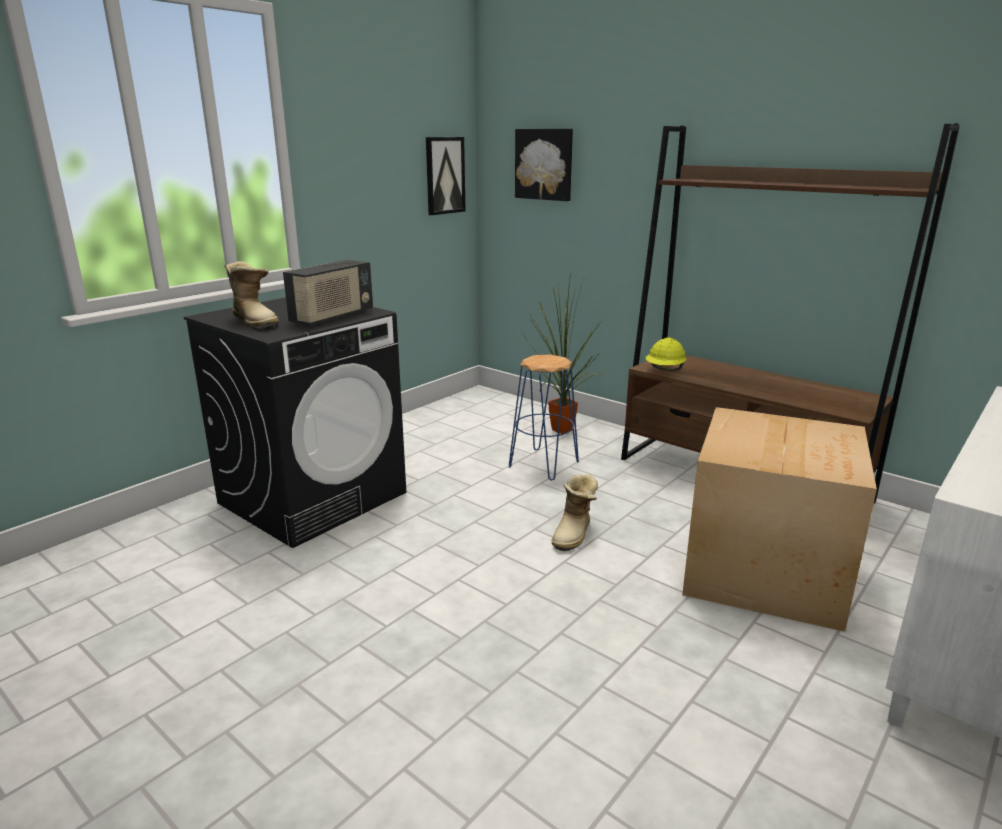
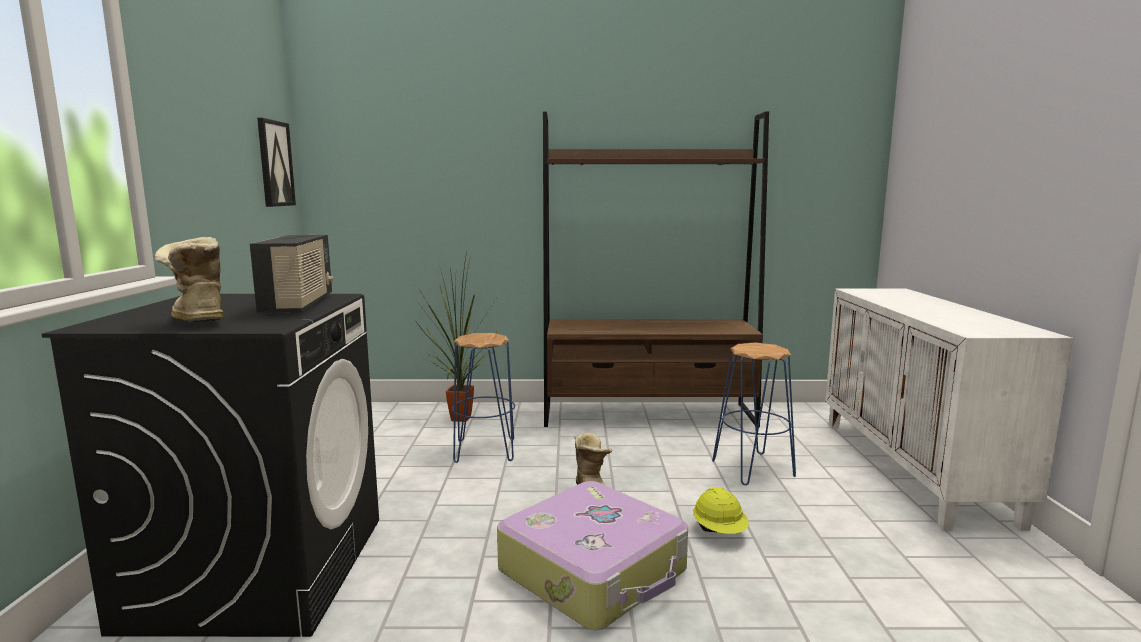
camera: 40 degrees left, 10 degrees down
(256, 321) = (197, 321): boot -> boot turned 135 degrees counterclockwise
(491, 589) = (595, 571): none -> suitcase
(544, 164) = (391, 153): picture -> none
(665, 370) = (577, 330): yellow hard hat -> yellow hard hat (720, 532)
(767, 570) = (753, 468): cardboard box -> blue stool

